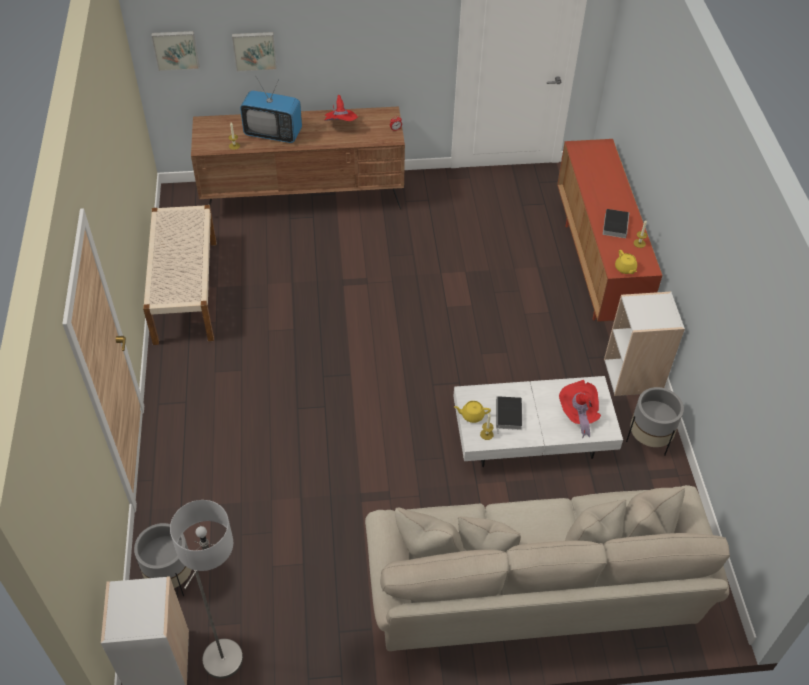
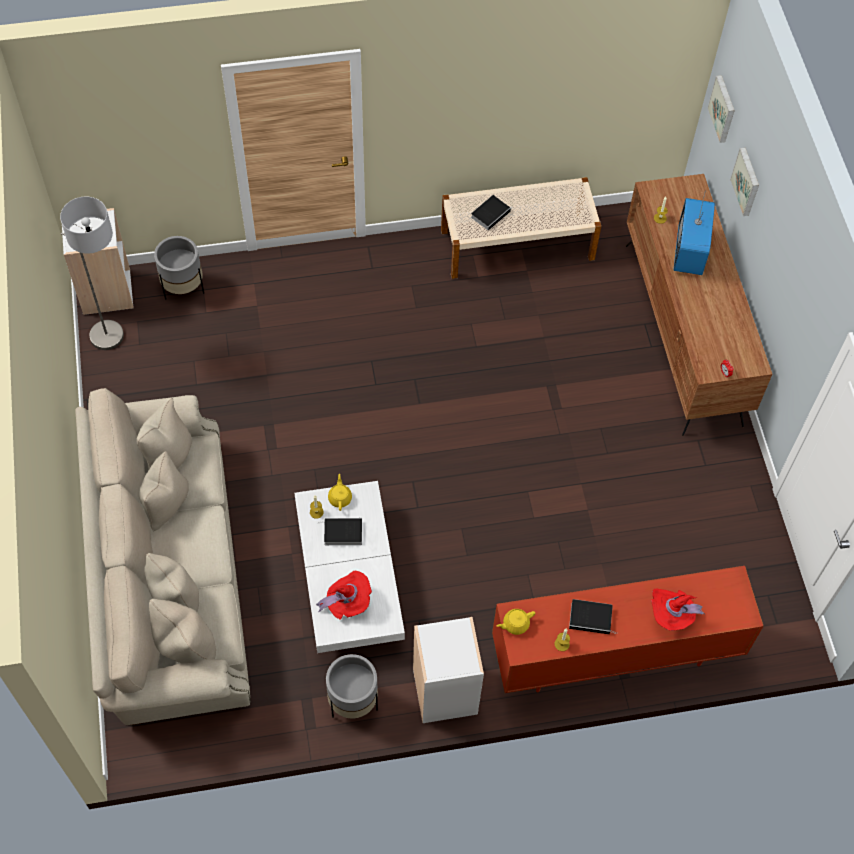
camera: 85 degrees right, 10 degrees up
(176, 275) = (491, 213): none -> book
(340, 126) = (718, 316): red hat -> red hat (671, 615)

